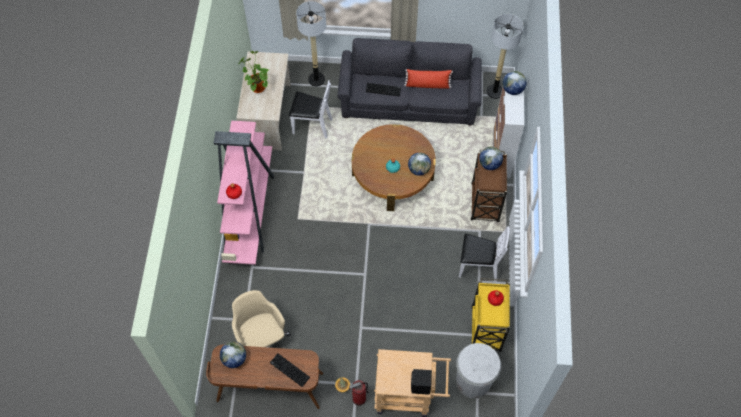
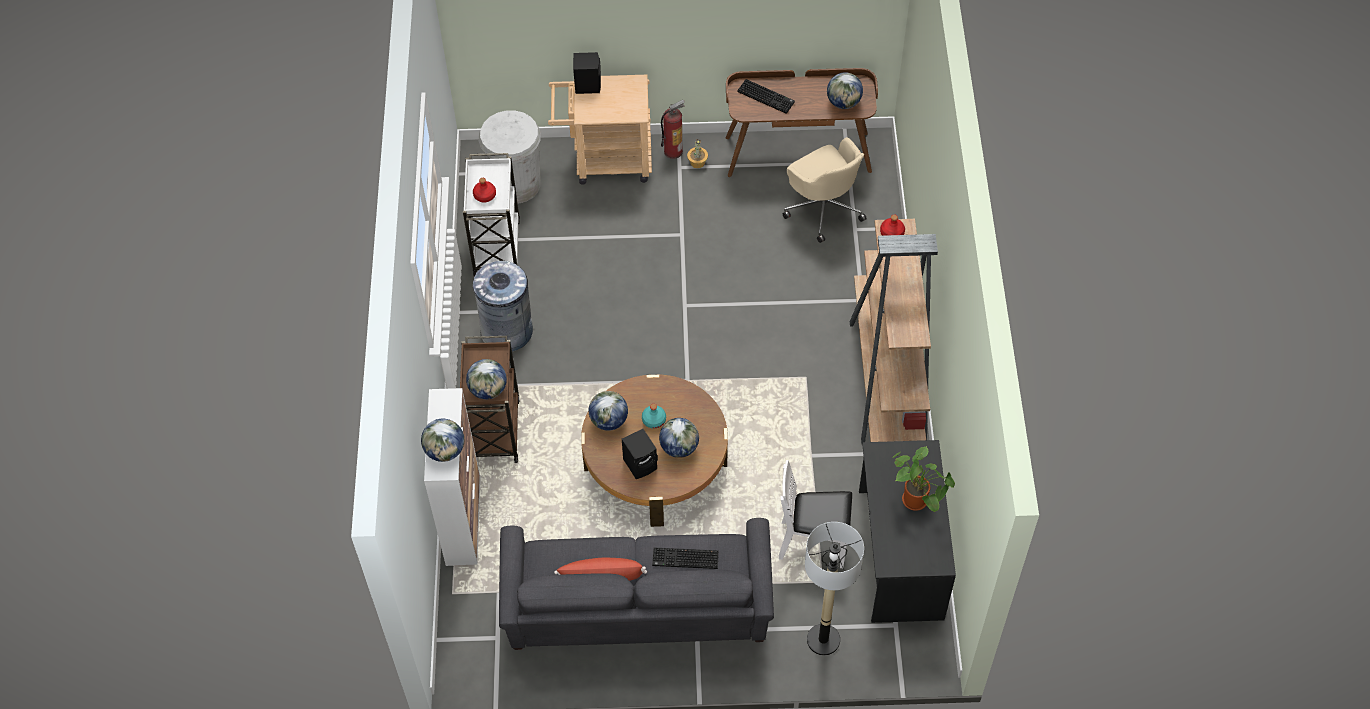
camera: 175 degrees right, 5 degrees down
(249, 210) = (888, 383): pink bookcase -> brown bookcase
(268, 116) = (899, 554): beige desk -> black desk
(380, 151) = (679, 447): none -> globe
(402, 144) = (641, 464): none -> black speaker
(478, 267) = (507, 331): white chair -> grey trash can
(486, 330) = (496, 246): yellow cart -> white cart
(495, 91) = (470, 647): floor lamp -> none

